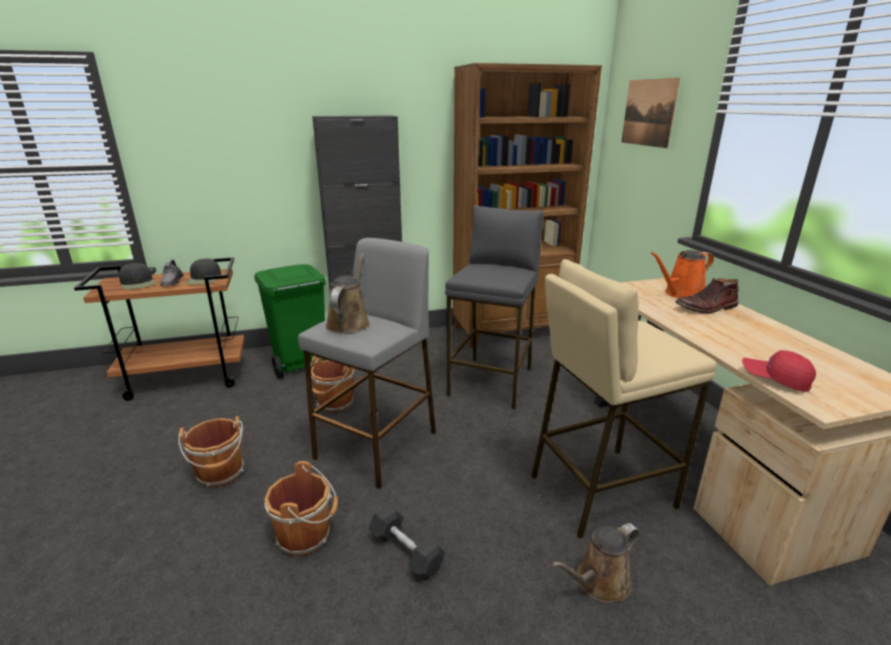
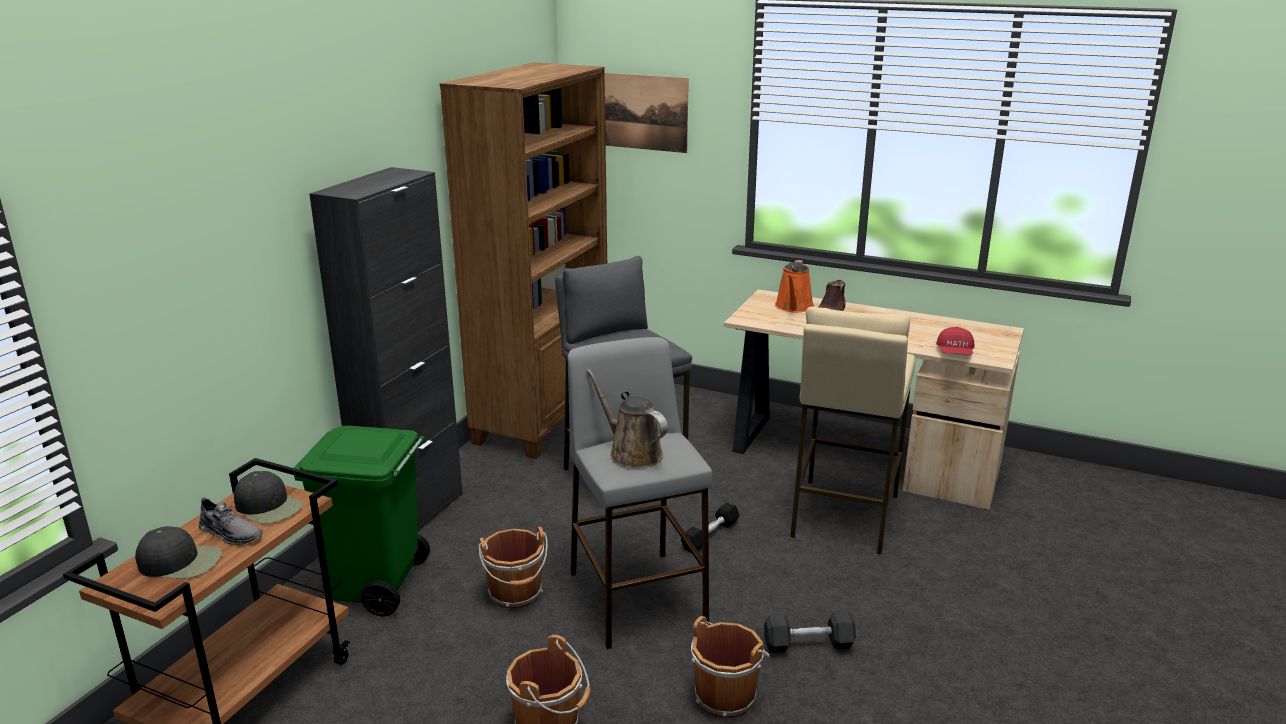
camera: 50 degrees left, 0 degrees up
(482, 440) = (710, 535): none -> black dumbbell
(599, 583) = (928, 570): brown watering can -> none
(775, 379) = (955, 353): red cap -> red cap turned 60 degrees counterclockwise

